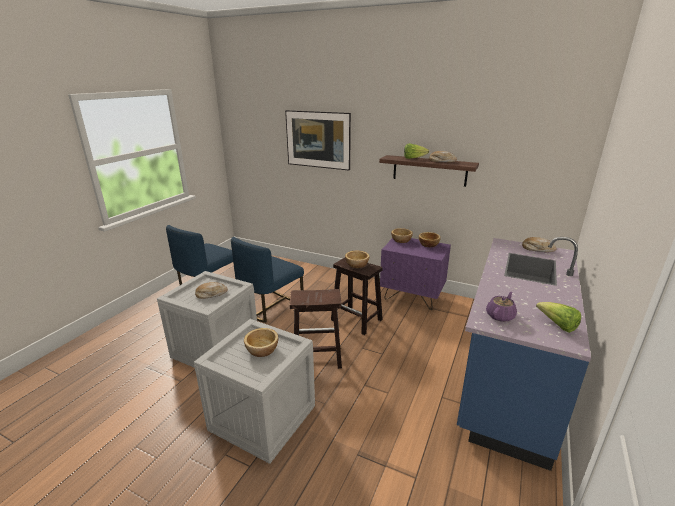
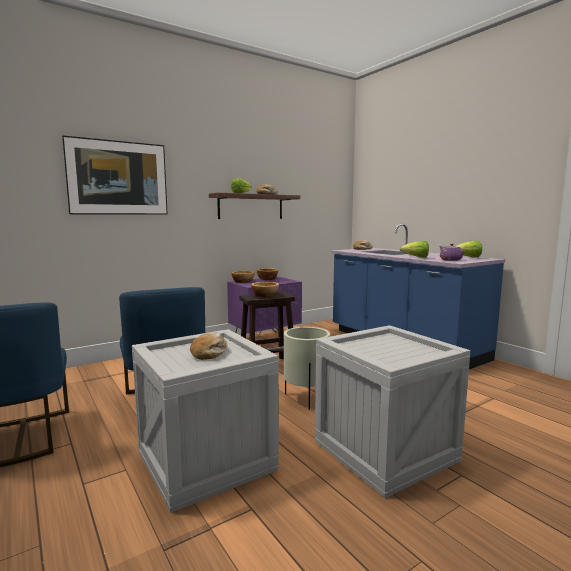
camera: 60 degrees left, 15 degrees down
(263, 350) = (385, 345): bowl -> none
(316, 357) = (306, 398): brown stool -> beige planter
(495, 292) = (416, 257): none -> lettuce

